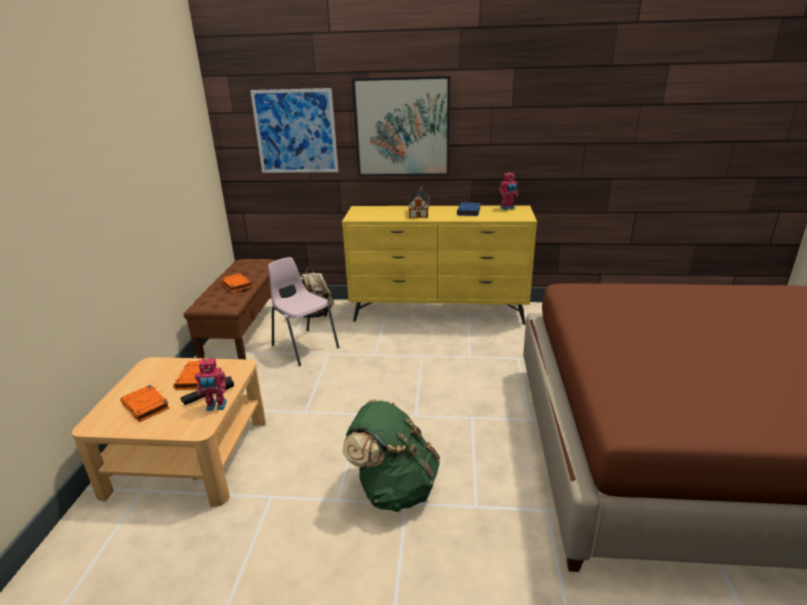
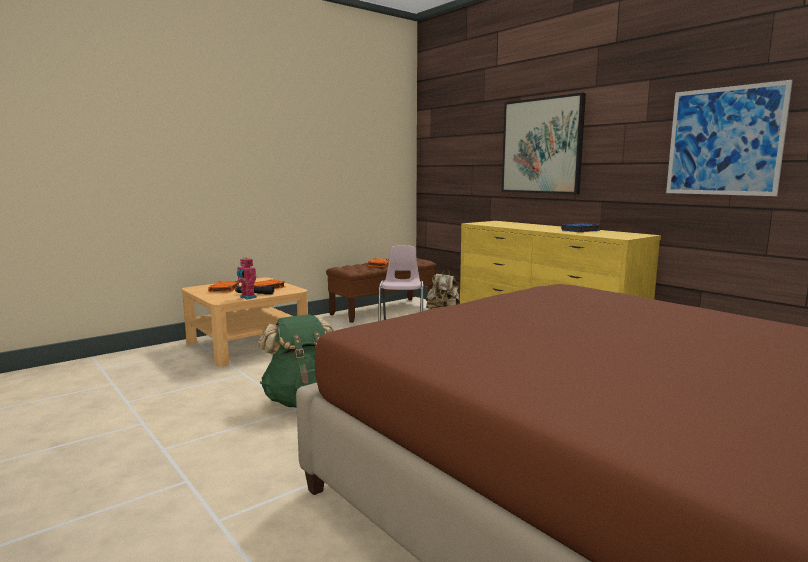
camera: 45 degrees right, 15 degrees down
(295, 131) = (465, 151): picture -> picture (724, 141)
(419, 213) = (533, 227): toy house -> none
(507, 208) = (627, 233): toy robot -> none

